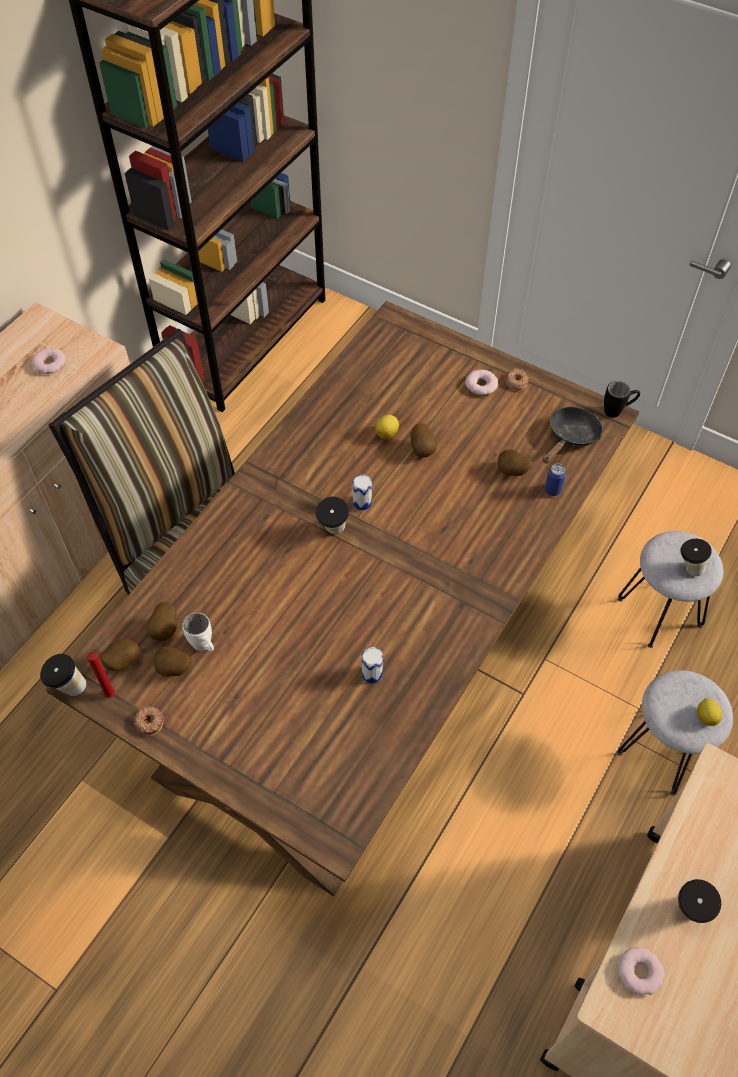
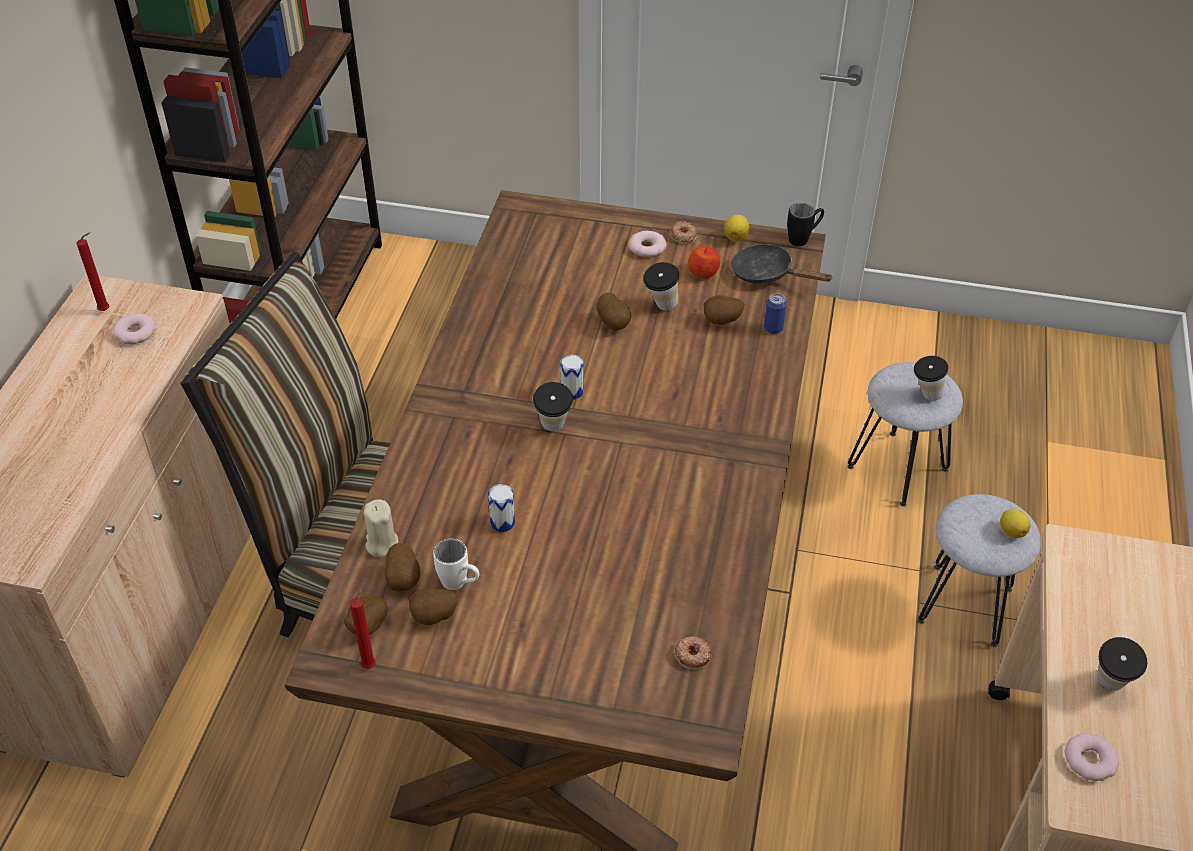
camera: 20 degrees left, 10 degrees down
(37, 338) = (106, 310): none -> red candle
(68, 688) = (313, 674): cup -> cup (660, 306)
(149, 722) = (431, 680): donut -> donut (692, 655)
(162, 593) = (381, 544): none -> beige candle
(372, 674) = (666, 557): can -> can (502, 523)
(387, 433) = (567, 317): lemon -> lemon (736, 237)
(517, 421) = (703, 273): none -> apple
(571, 437) = (767, 274): black frying pan -> black frying pan turned 75 degrees counterclockwise

